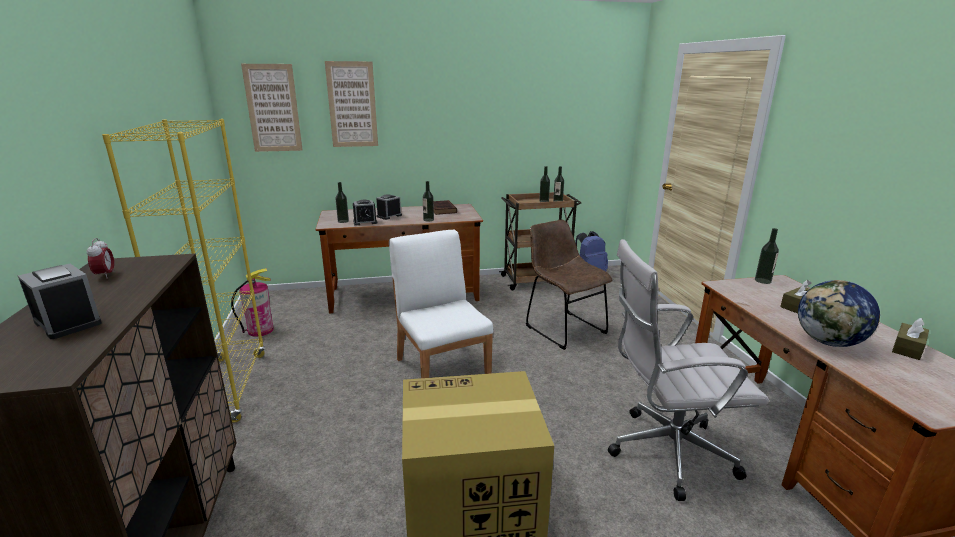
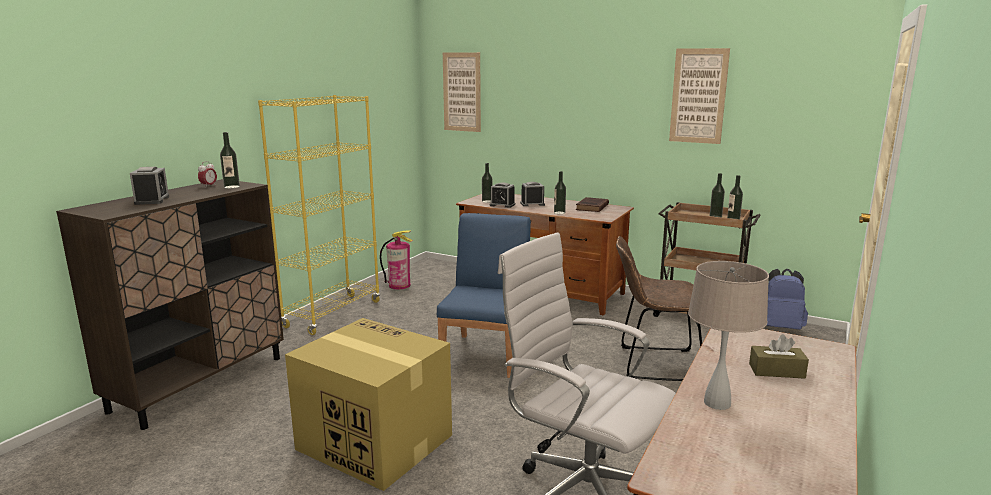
camera: 40 degrees right, 5 degrees down
(352, 105) = (526, 91): picture -> picture (698, 96)
(442, 369) = (486, 354): white chair -> blue chair
(562, 328) = (654, 364): brown chair -> brown chair turned 90 degrees counterclockwise
(762, 281) = (801, 341): bottle -> bottle (232, 187)
(829, 342) = (717, 403): globe -> beige table lamp
(907, 348) = (812, 444): brown tissue box -> none

